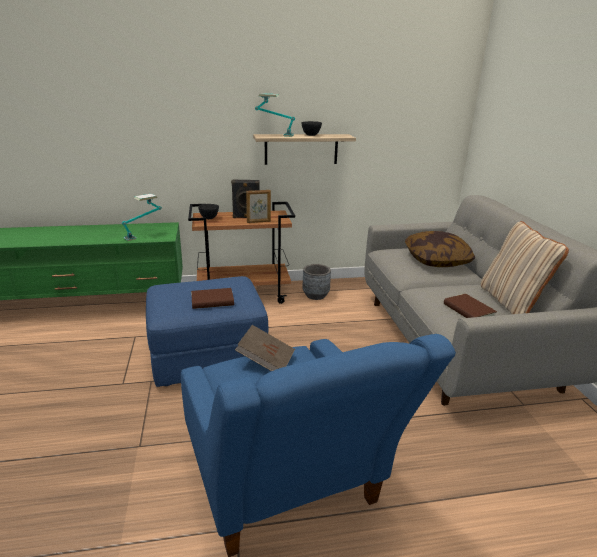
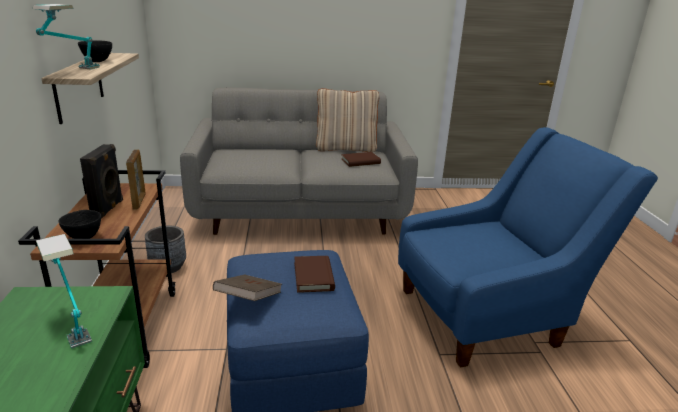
camera: 85 degrees left, 0 degrees up
(266, 361) = (443, 248): brown book -> brown book (249, 300)
(437, 260) = (258, 153): pillow -> none

